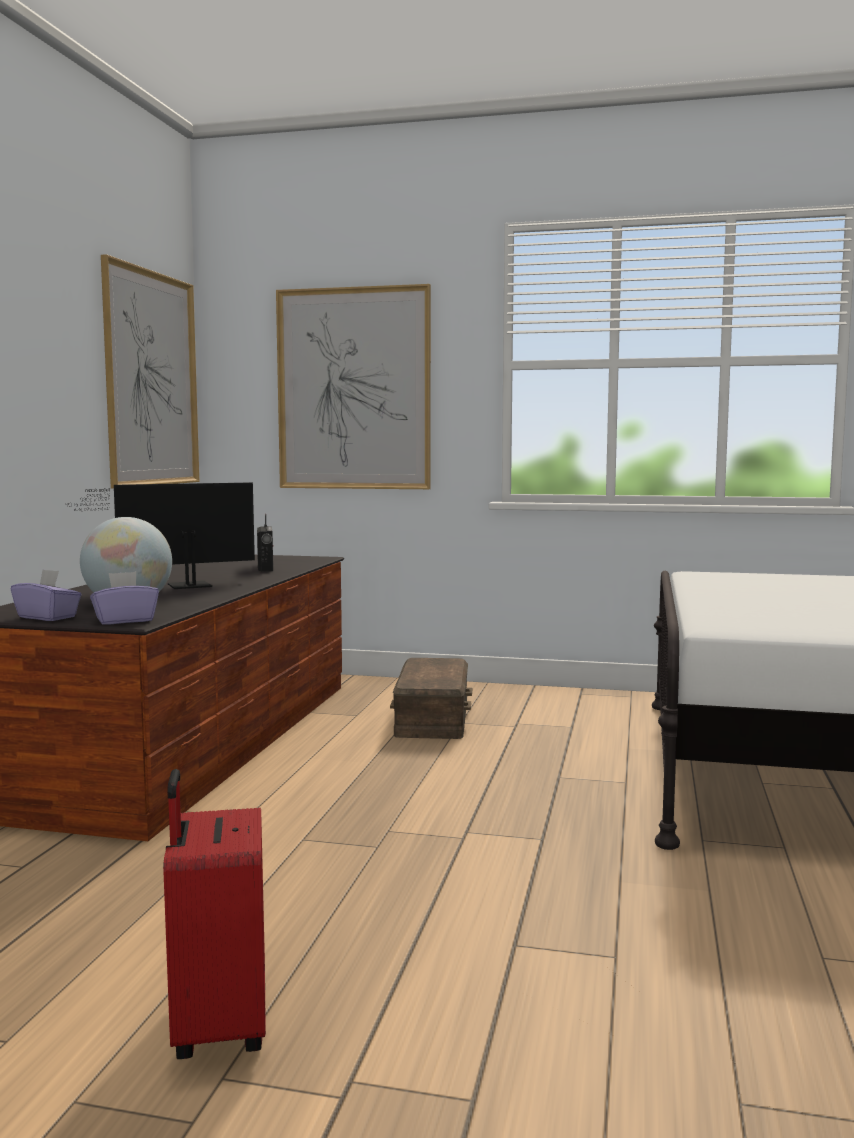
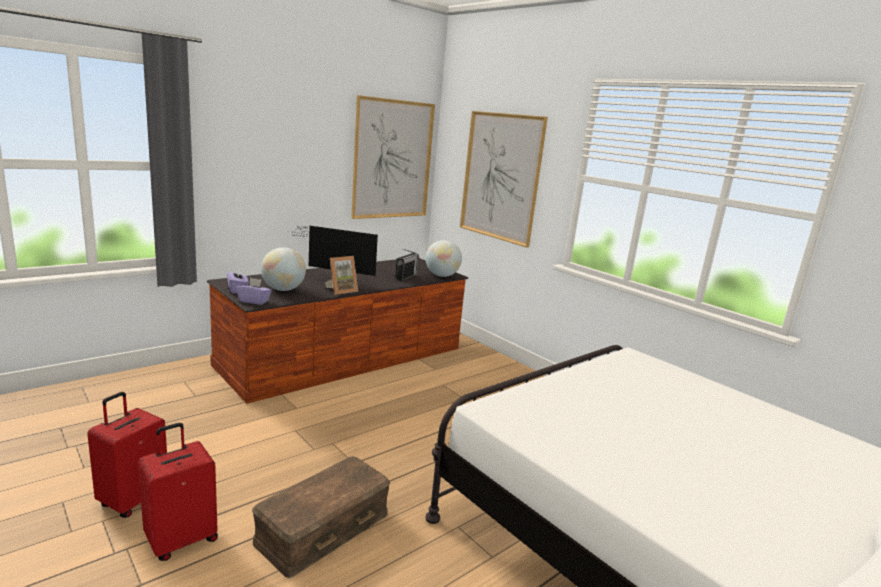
camera: 35 degrees right, 10 degrees up
(222, 591) = (341, 290): none -> picture frame
(309, 560) = (442, 276): none -> globe
(413, 1022) = (181, 539): none -> red suitcase
(431, 717) = (467, 385): brown storage box -> brown storage box (322, 527)

